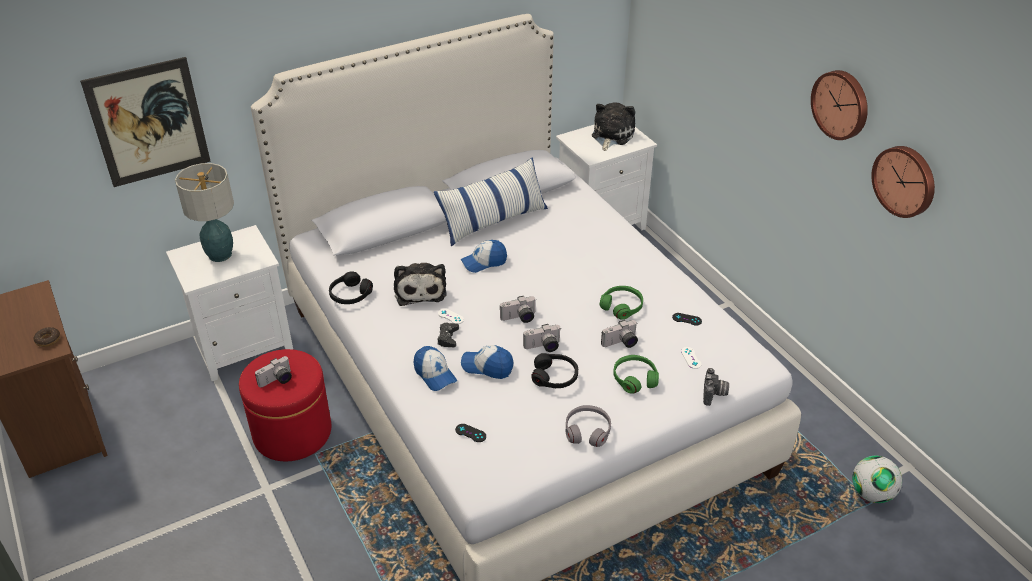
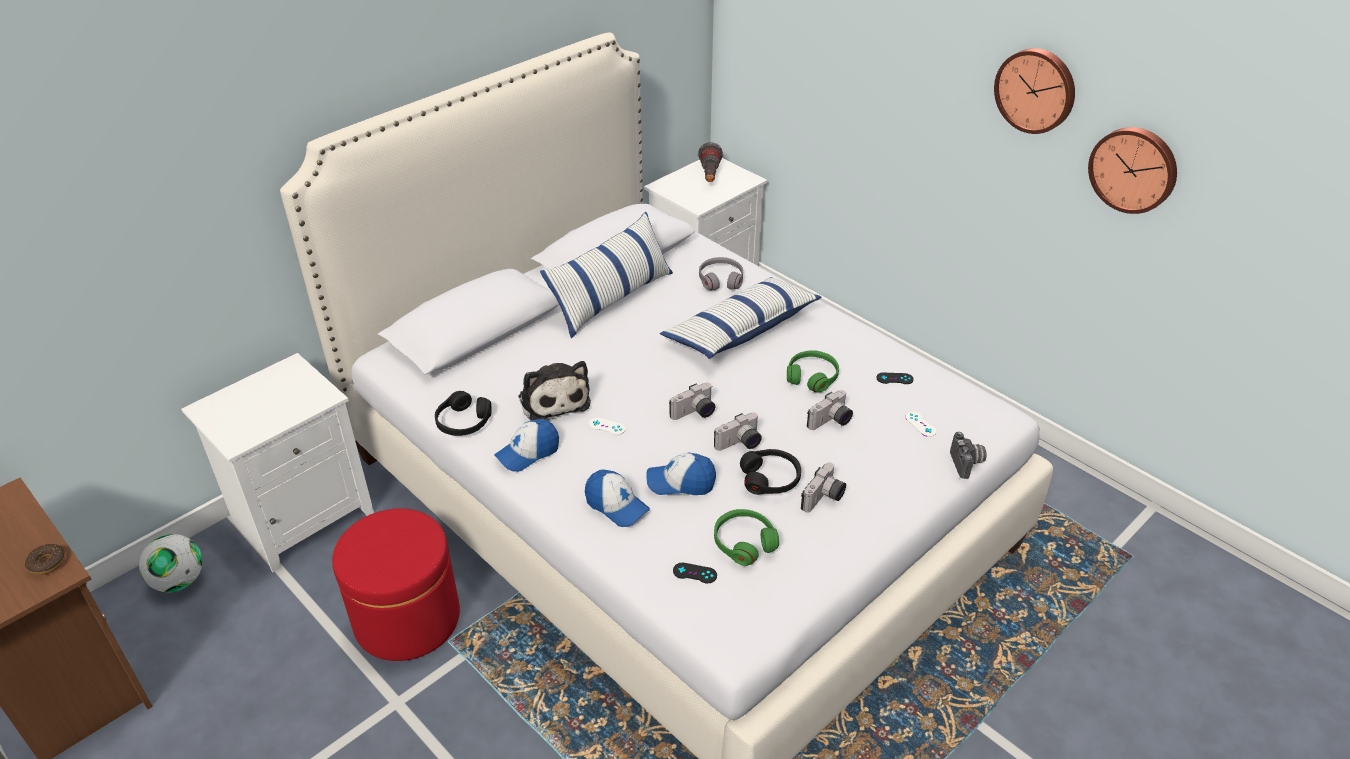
camera: 15 degrees left, 0 degrees up
(148, 122) = (139, 231): picture -> none
(220, 254) = (261, 400): table lamp -> none
(277, 380) = (387, 555): camera -> camera (824, 499)
(448, 338) = (614, 454): black game controller -> none
(484, 262) = (621, 351): cap -> cap (528, 452)
(582, 261) = (741, 330): none -> pillow
(587, 431) = (838, 539): grey headphones -> grey headphones (720, 280)
(611, 135) = (710, 177): plush toy -> flashlight
(634, 378) = (866, 462): green headphones -> green headphones (744, 542)
(871, 494) = (1128, 546): football -> football (179, 581)

